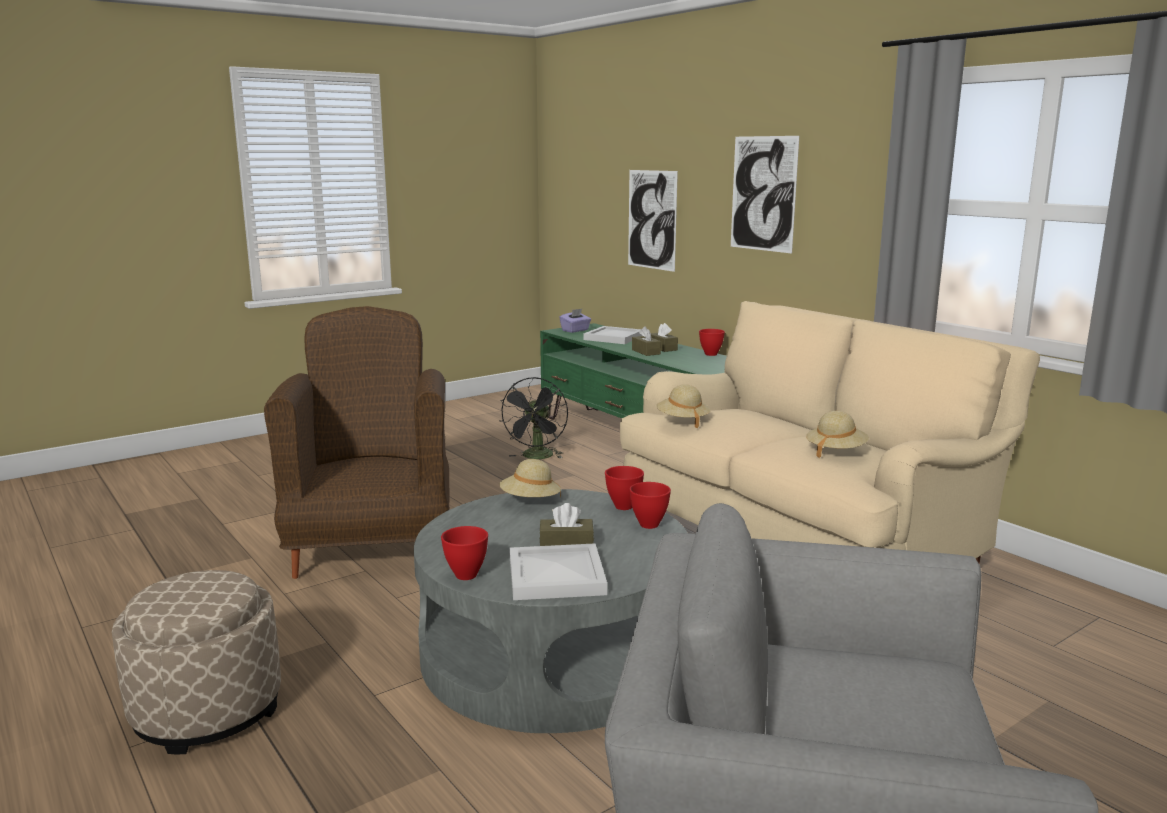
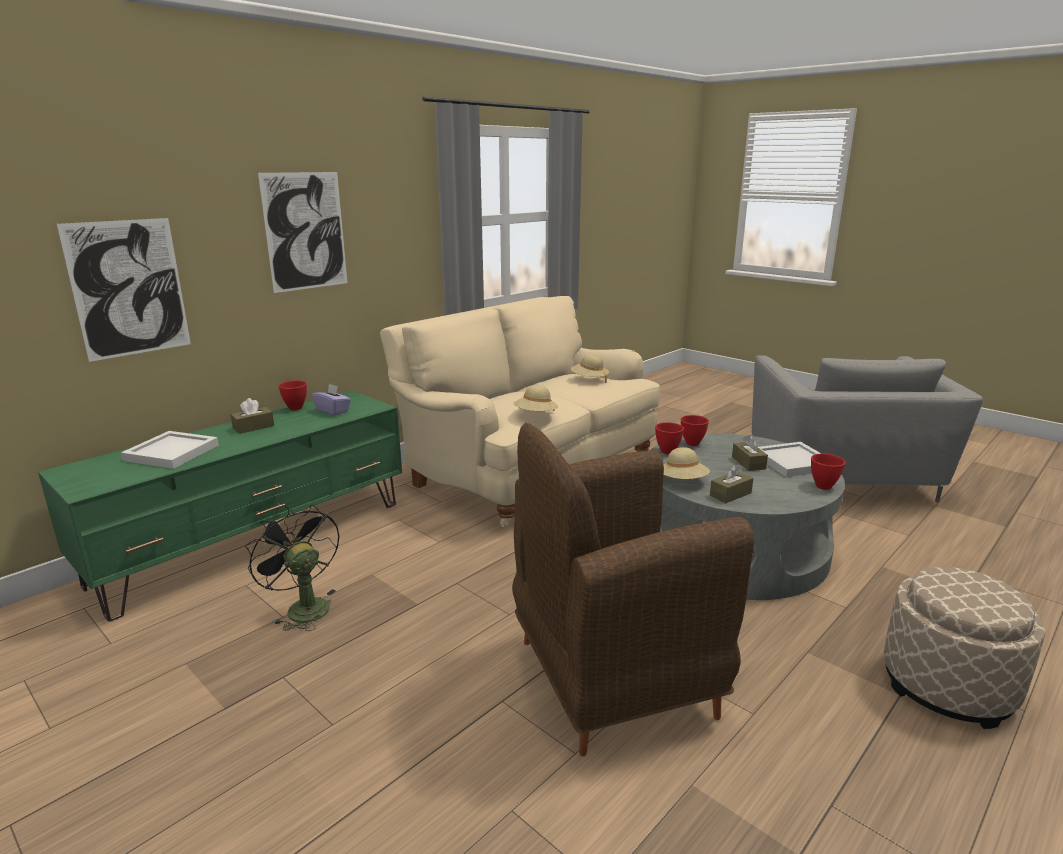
camera: 100 degrees left, 5 degrees up
(537, 457) = (302, 607): black fan -> black fan turned 135 degrees counterclockwise
(575, 330) = (94, 478): purple tissue box -> purple tissue box (333, 411)
(646, 352) = (271, 433): brown tissue box -> brown tissue box (730, 494)

